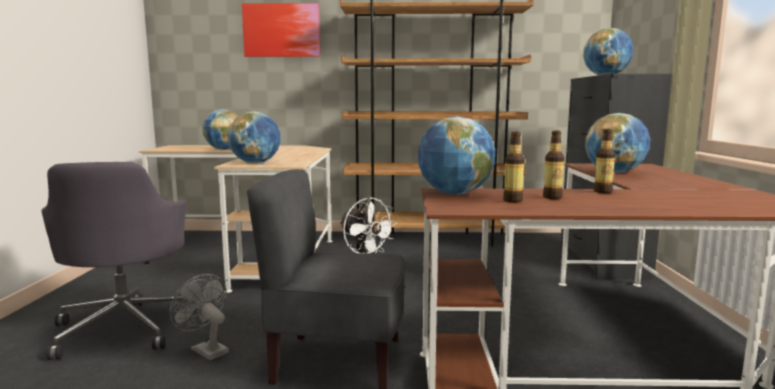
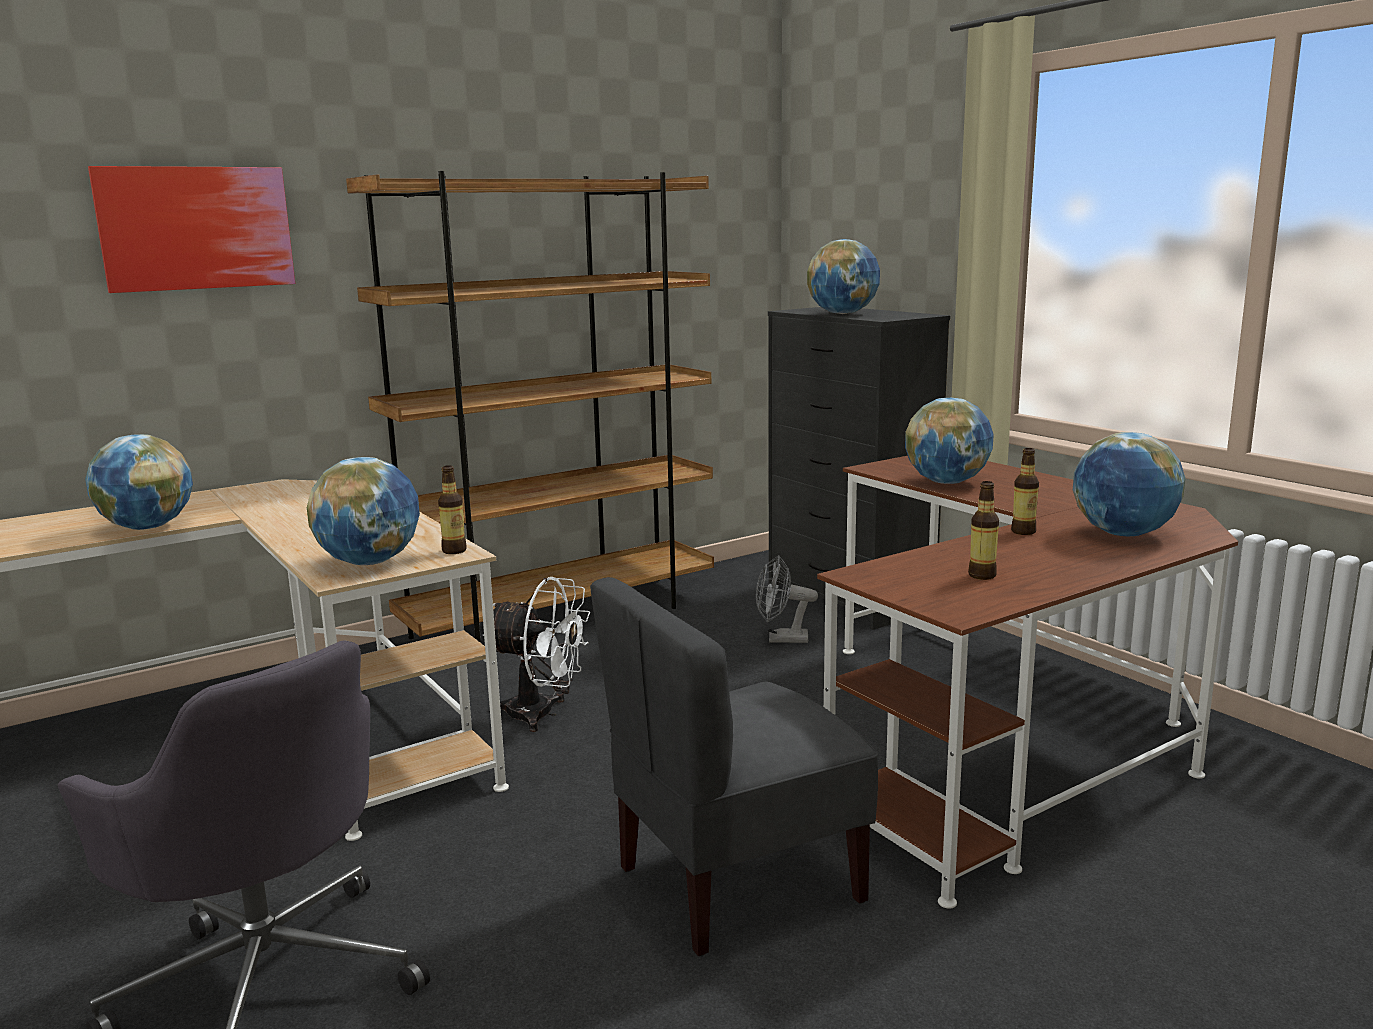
camera: 35 degrees left, 5 degrees up
(205, 350) = (504, 953): grey fan -> grey fan (781, 639)
(454, 194) = (890, 577): globe -> globe (1123, 534)
(552, 197) = (1003, 557): bottle -> bottle (454, 551)

